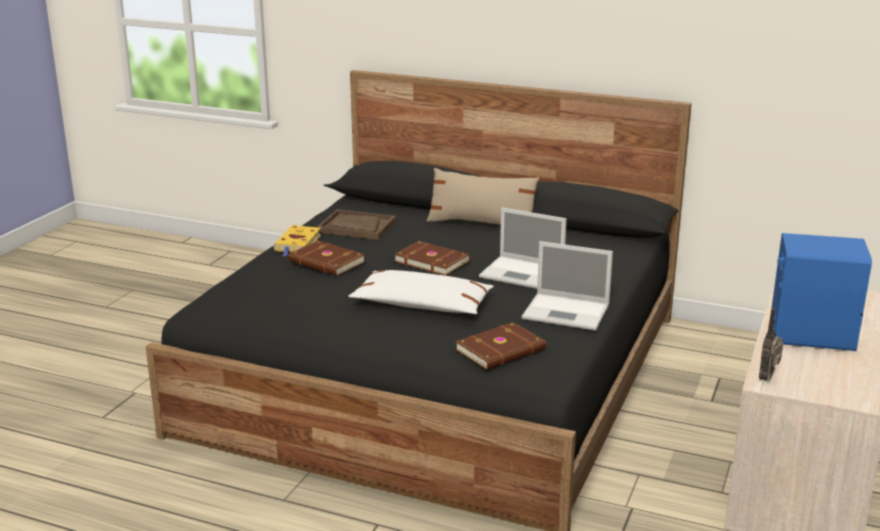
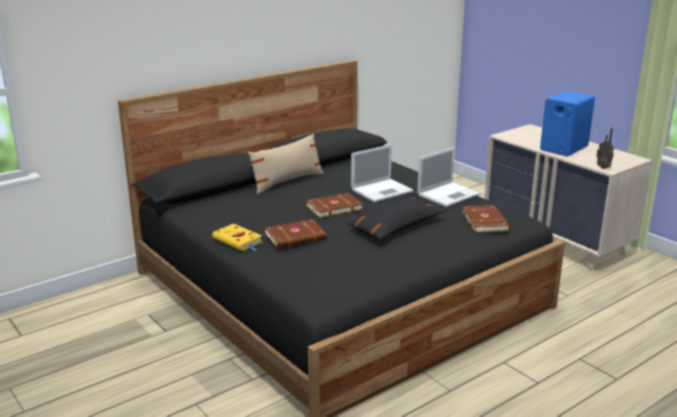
camera: 60 degrees left, 0 degrees up
(356, 227) = (235, 216): brown tray -> none
(422, 305) = (396, 227): white pillow -> black pillow

